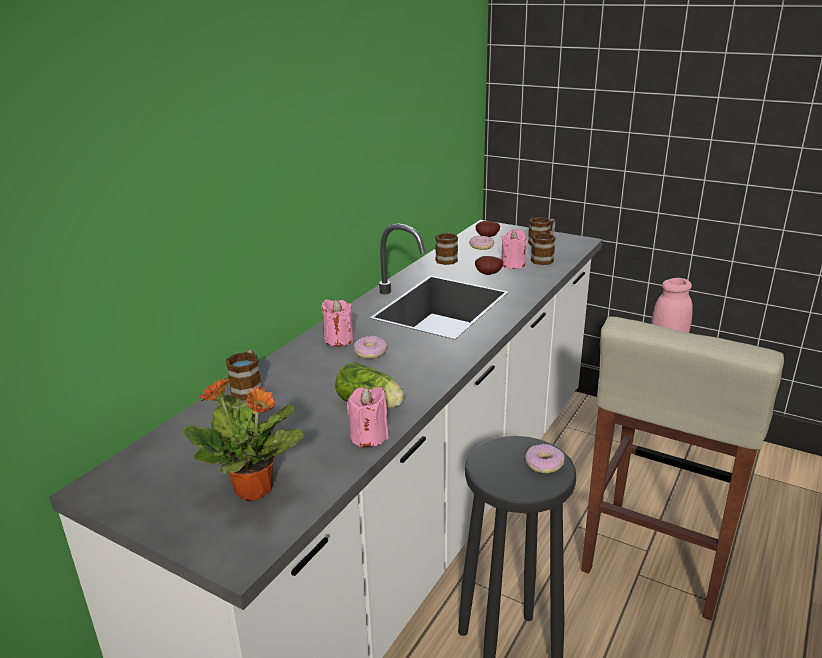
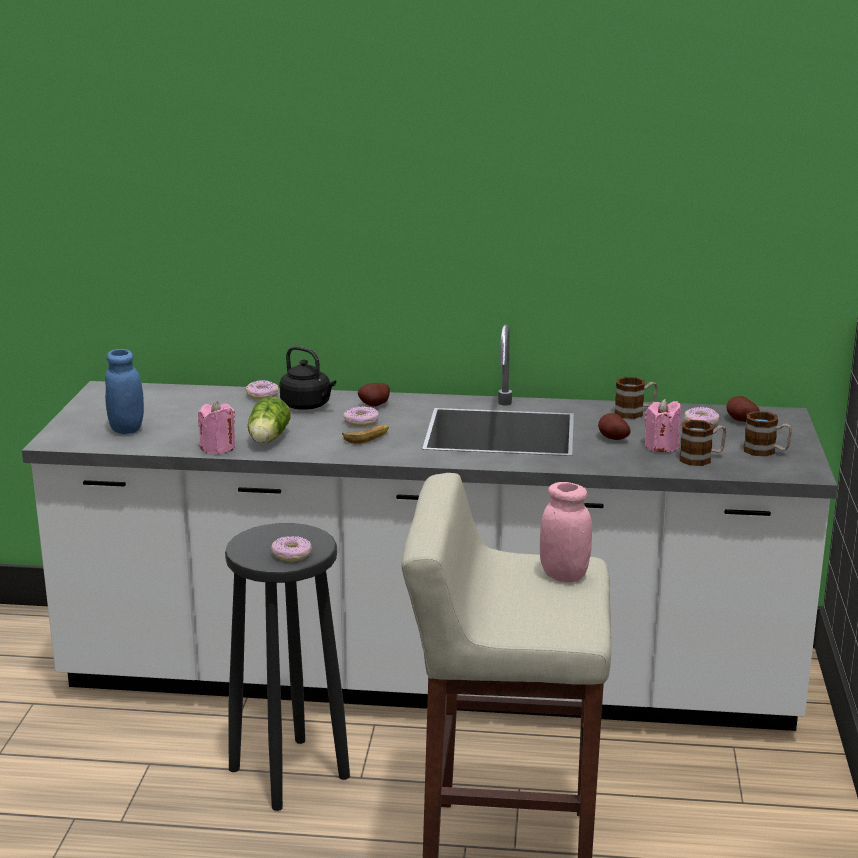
camera: 65 degrees right, 5 degrees down
(248, 387) = (262, 395): mug -> donut
(255, 490) = (126, 429): potted plant -> blue jar
(304, 369) = (308, 406): none -> black kettle
(339, 339) = (375, 406): pink candle -> potato
(410, 356) = (367, 437): none -> banana

